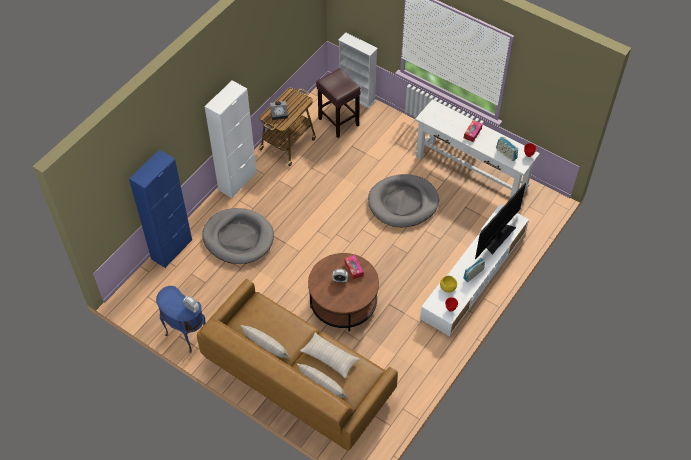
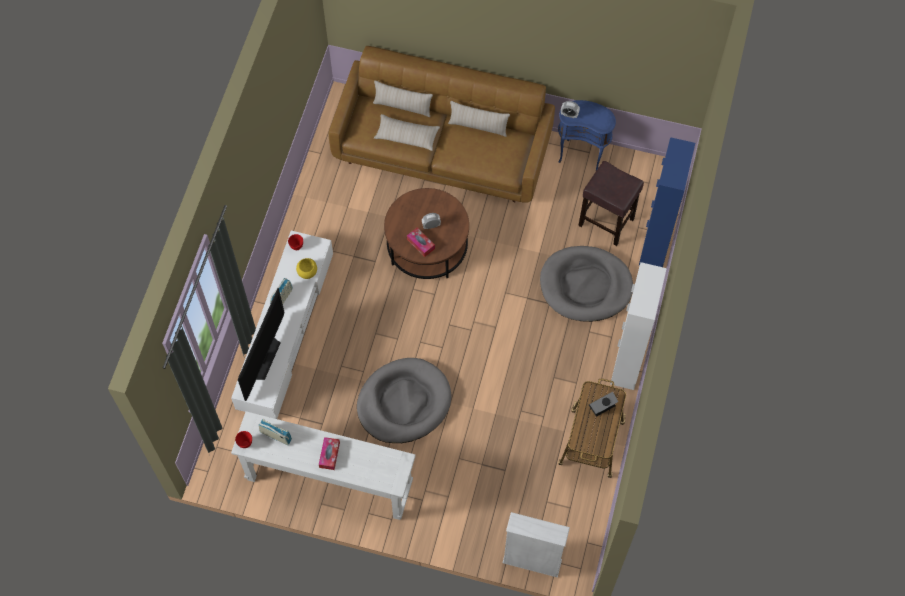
camera: 160 degrees right, 10 degrees up
(338, 121) = (540, 505): brown stool -> brown stool (607, 222)

